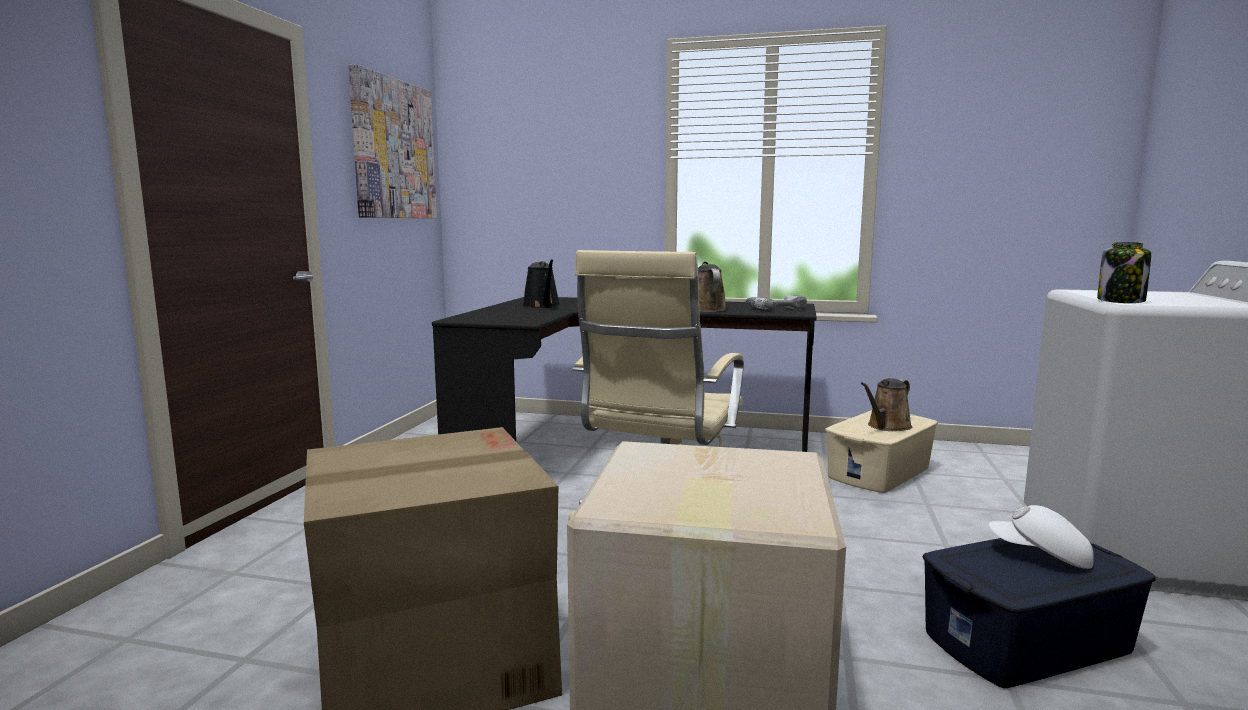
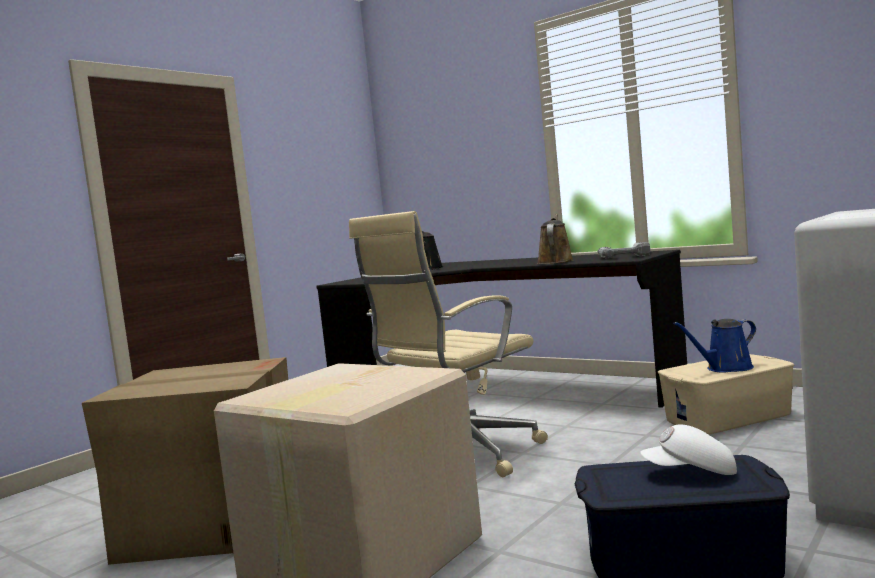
camera: 25 degrees right, 5 degrees down
(393, 149) = (325, 153): picture -> none
(887, 426) = (725, 368): brown watering can -> blue watering can
(1041, 556) = (691, 473): white cap -> white cap turned 45 degrees counterclockwise
(1121, 301) = (831, 217): jar -> none

